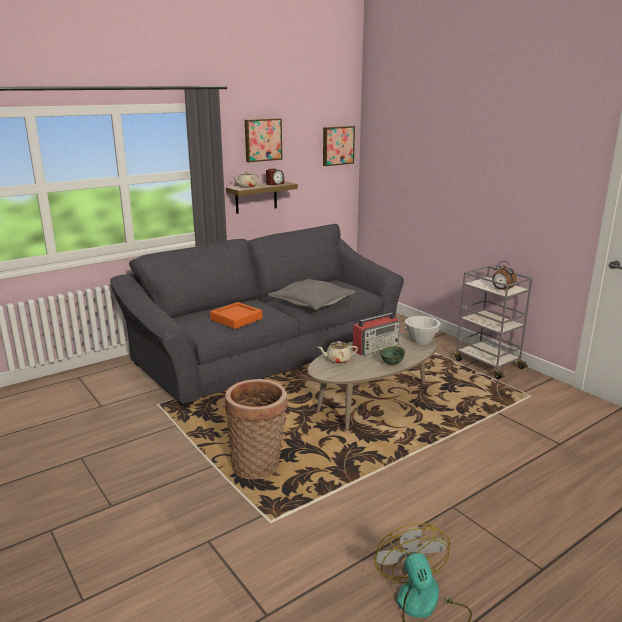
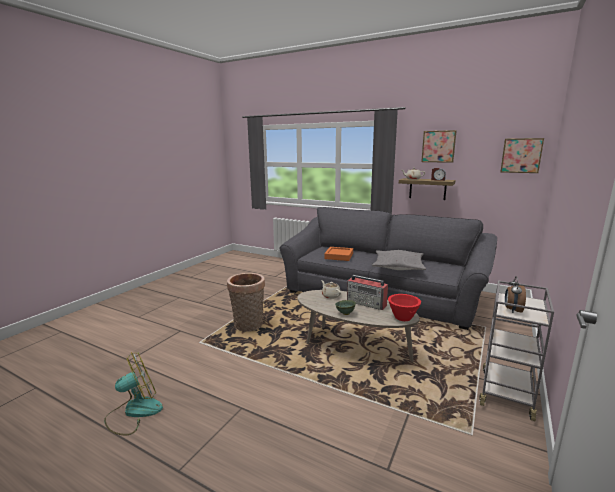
camera: 65 degrees right, 5 degrees down
(421, 341) = (403, 317): white bowl -> red bowl

